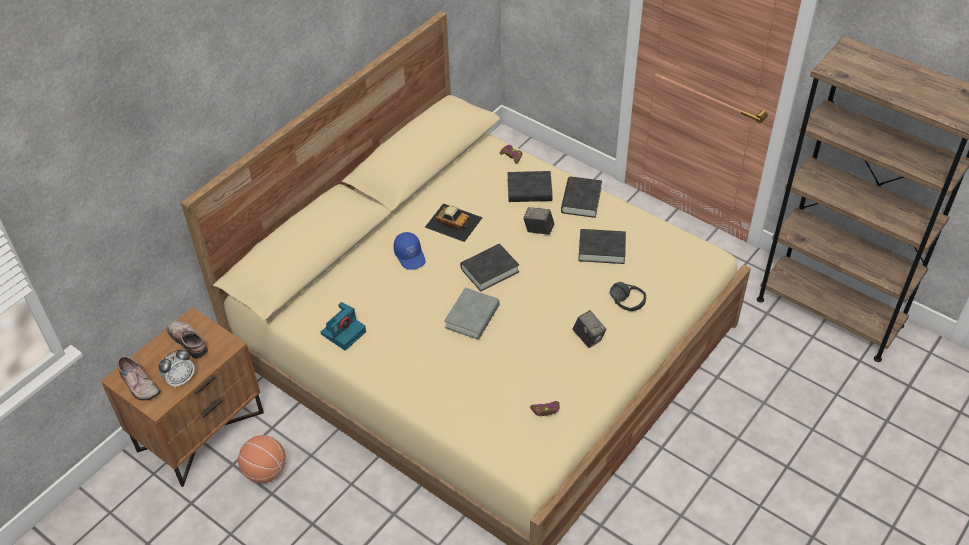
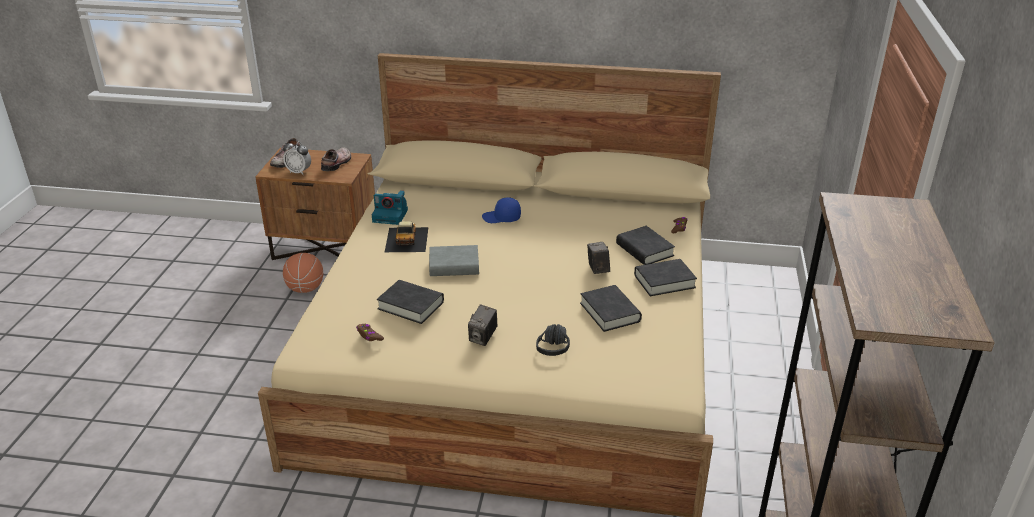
camera: 60 degrees right, 15 degrees down
(410, 256) = (501, 218): blue cap -> blue cap turned 60 degrees clockwise
(453, 222) = (562, 225): toy car -> toy car (407, 239)
(489, 270) = (519, 258): black book -> black book (411, 305)

